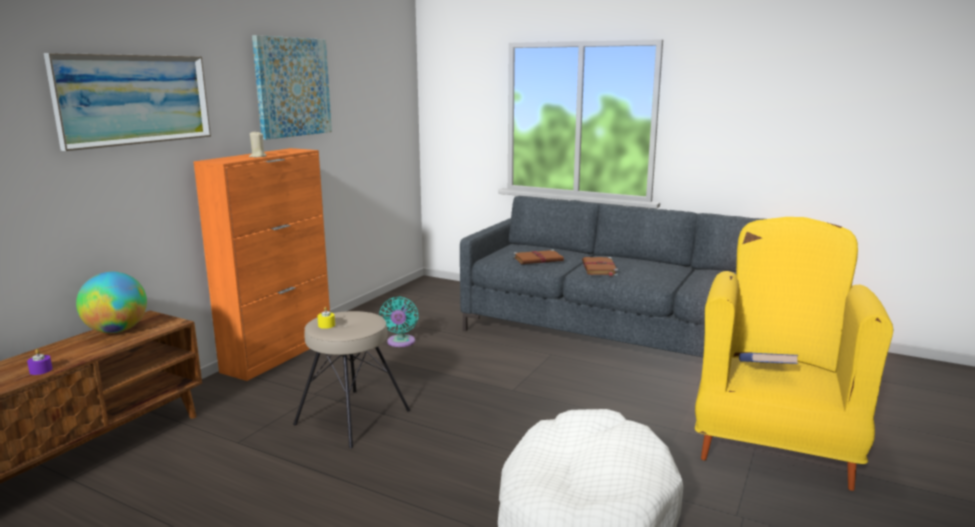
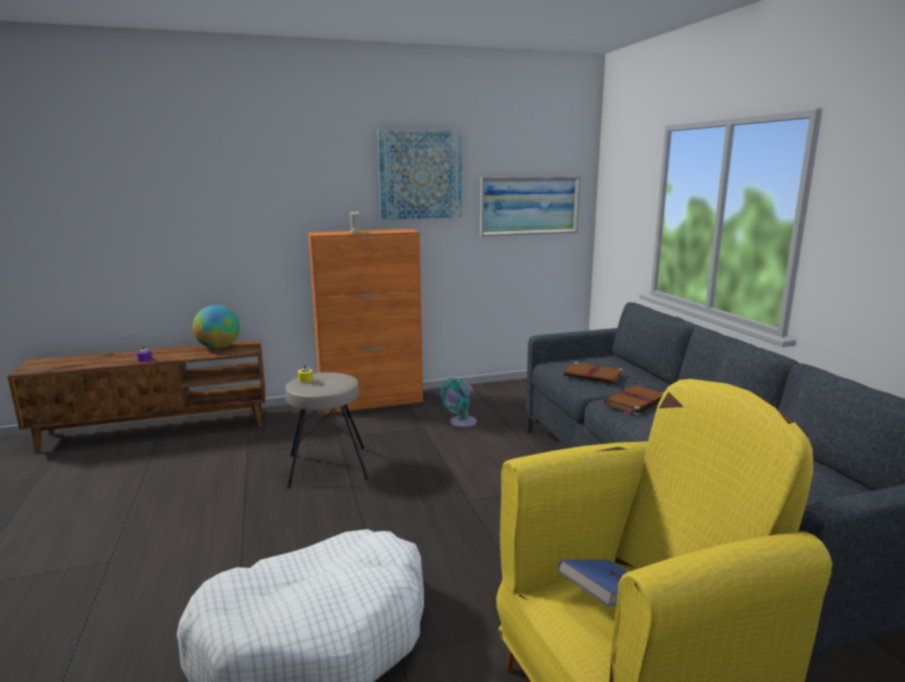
camera: 45 degrees right, 0 degrees up
(134, 99) = (260, 182): picture -> picture (529, 205)

